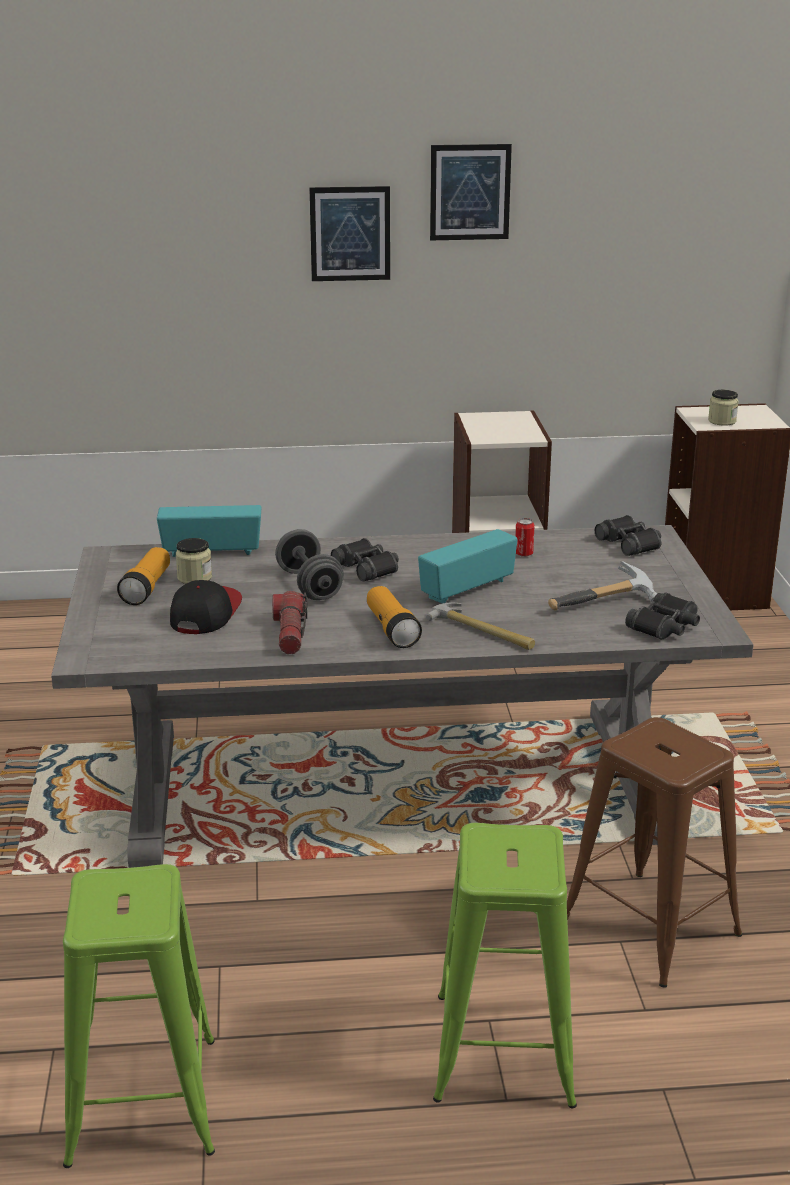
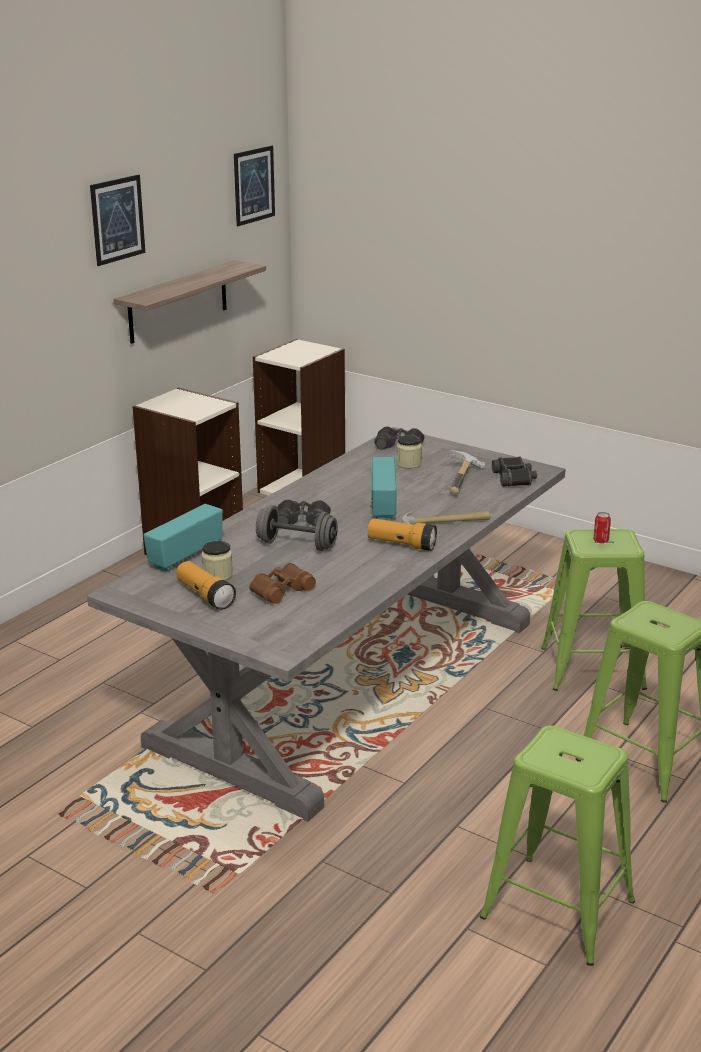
camera: 50 degrees left, 0 degrees up
(205, 613) = (280, 590): cap -> brown binoculars
(290, 634) = (357, 574): flashlight -> none
(350, 234) = (44, 274): picture -> picture (254, 185)
(523, 554) = (363, 474): can -> can (601, 541)
(558, 309) = (178, 302): none -> shelf
(649, 926) = (591, 668): brown stool -> green stool
(722, 421) = (299, 356): jar -> jar (408, 464)

